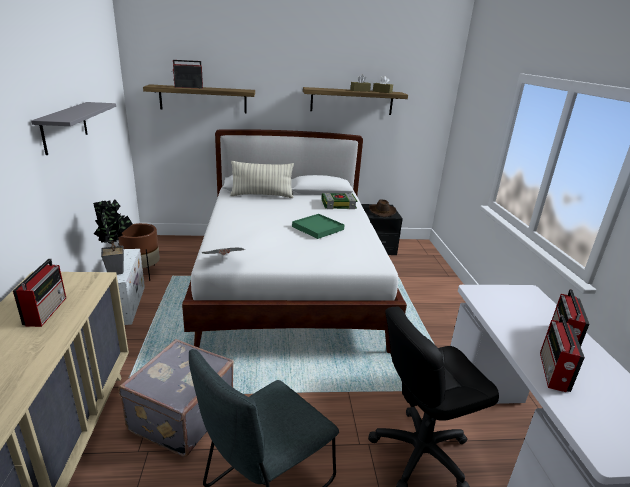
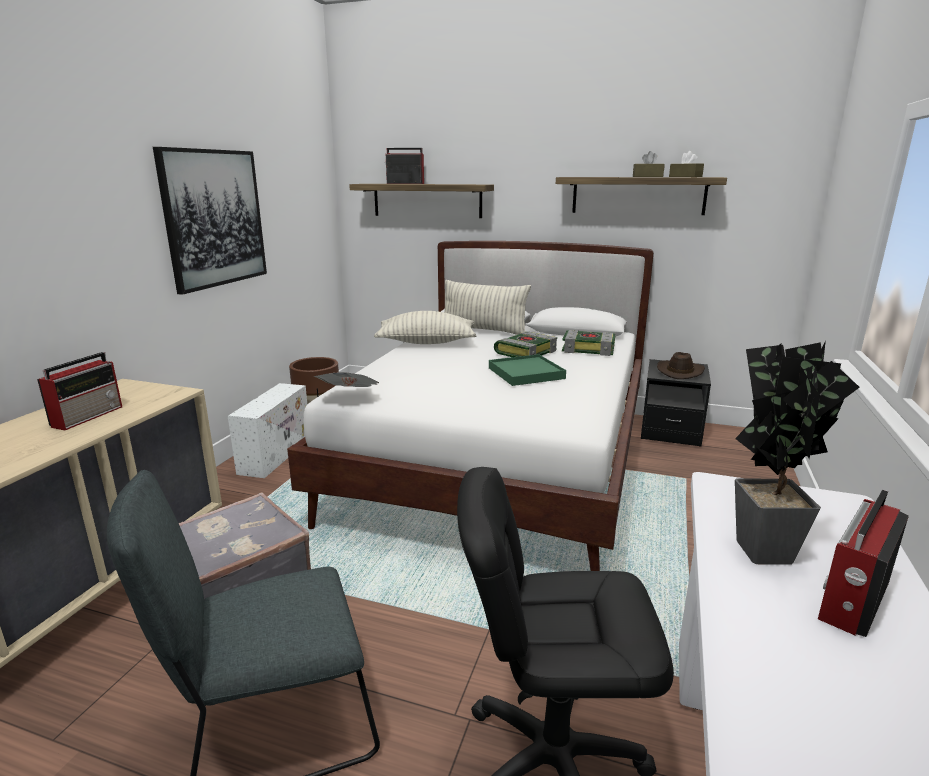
camera: 25 degrees right, 5 degrees down
(65, 127) = (214, 218): grey shelf -> picture
(117, 269) = (260, 404): potted plant -> potted plant (764, 546)
(232, 209) = (426, 342): none -> pillow
(304, 211) = (525, 352): none -> book
(553, 372) = (775, 654): radio -> none

